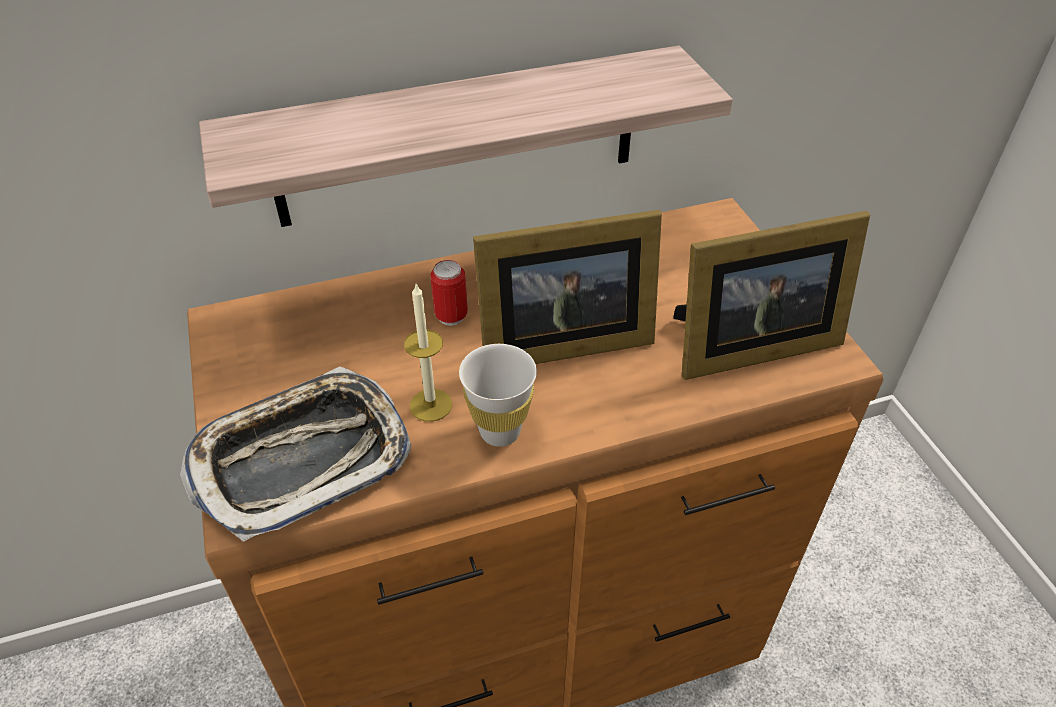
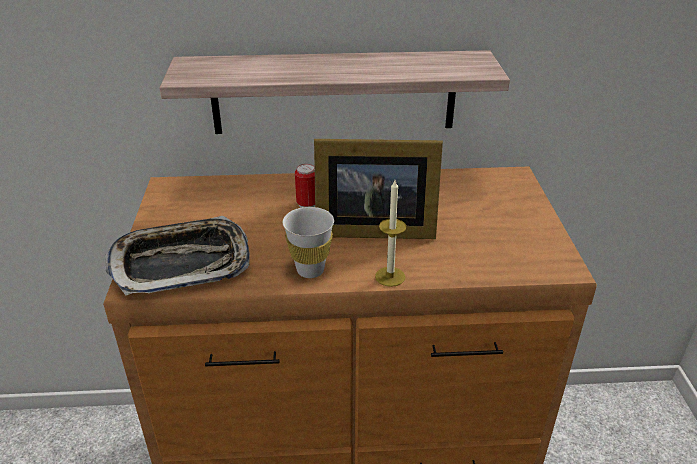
camera: 15 degrees right, 10 degrees down
(431, 405) = (273, 249): candle -> candle (390, 276)
(747, 346) = (502, 251): picture frame -> none

